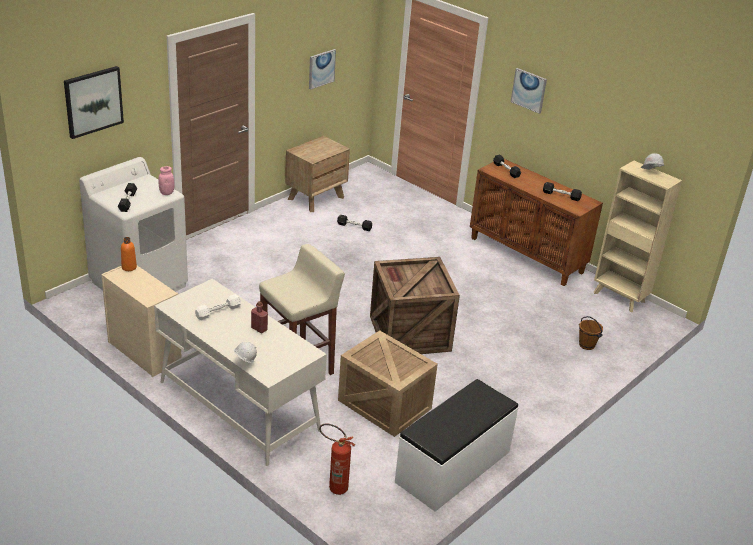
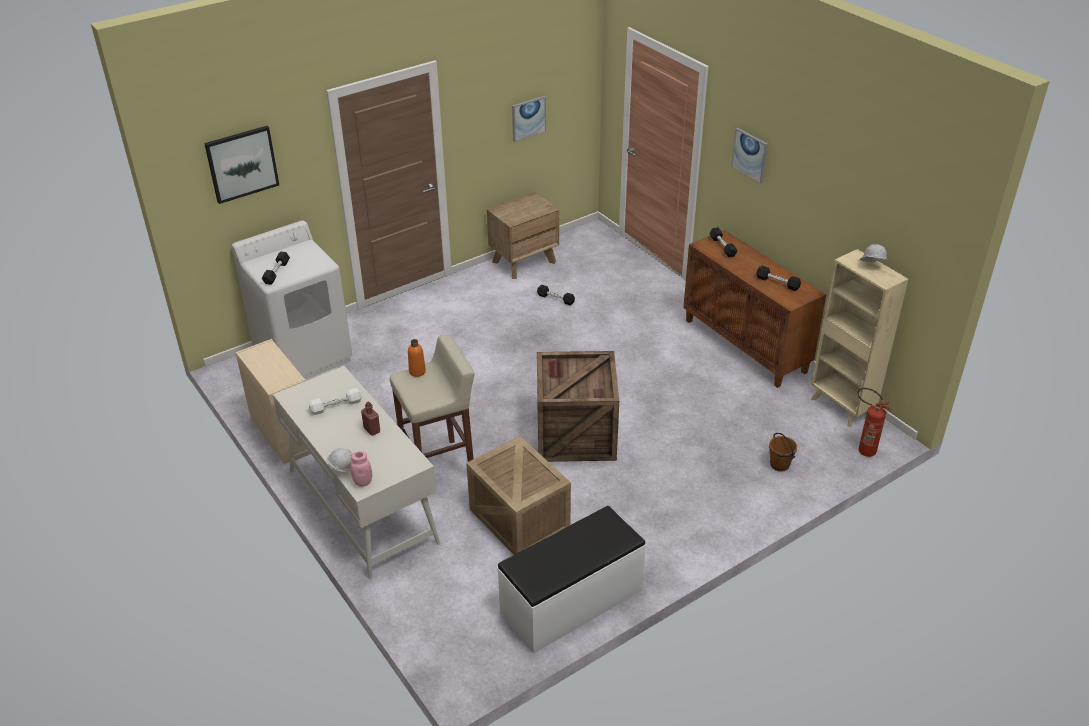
camera: 15 degrees right, 5 degrees up
(129, 267) = (266, 346): orange bottle -> orange bottle (417, 372)
(166, 193) = (321, 263): pink jar -> pink jar (363, 482)
(333, 487) = (432, 611): fire extinguisher -> fire extinguisher (862, 449)

